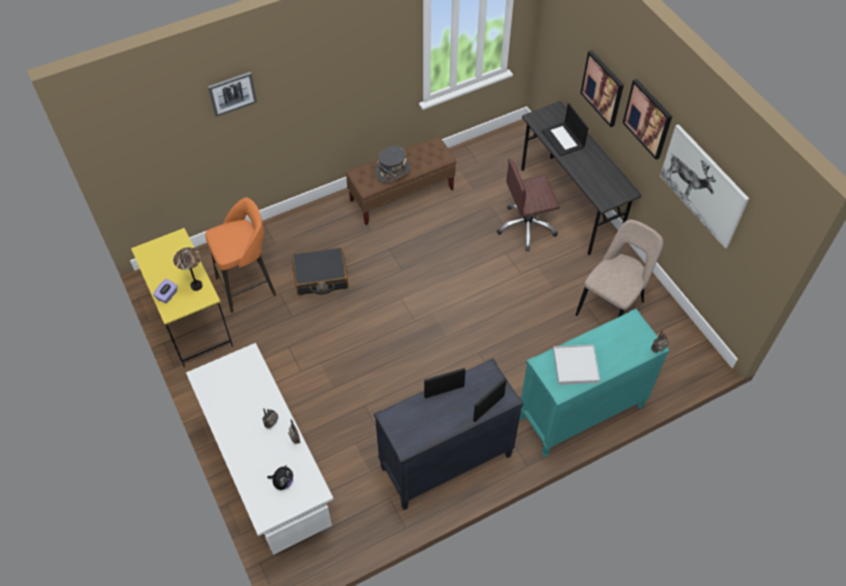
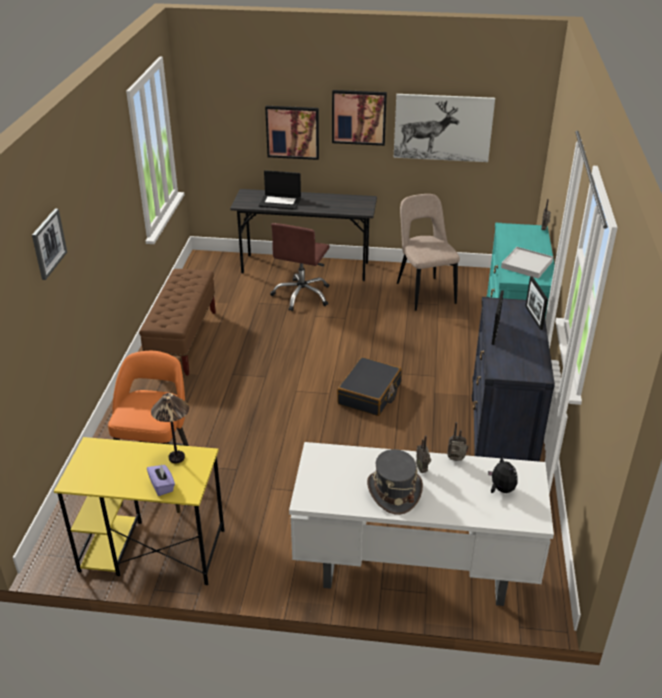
camera: 55 degrees left, 20 degrees down
(321, 277) = (212, 429): black suitcase -> black suitcase (370, 394)
(392, 170) = (179, 304): grey hat -> grey hat (394, 491)

